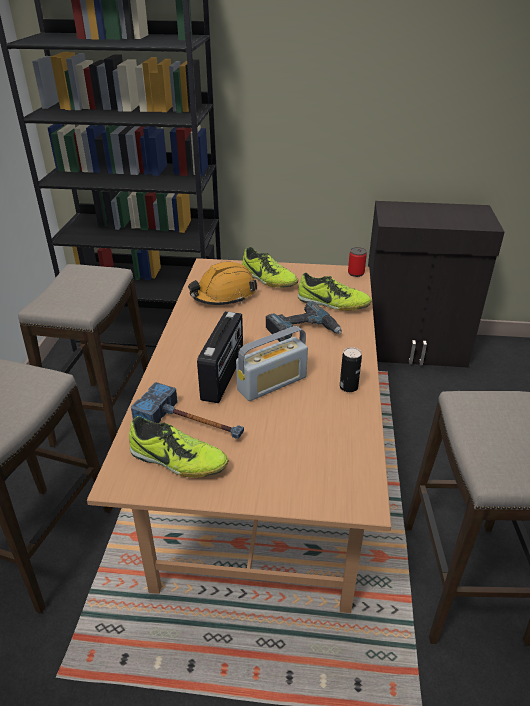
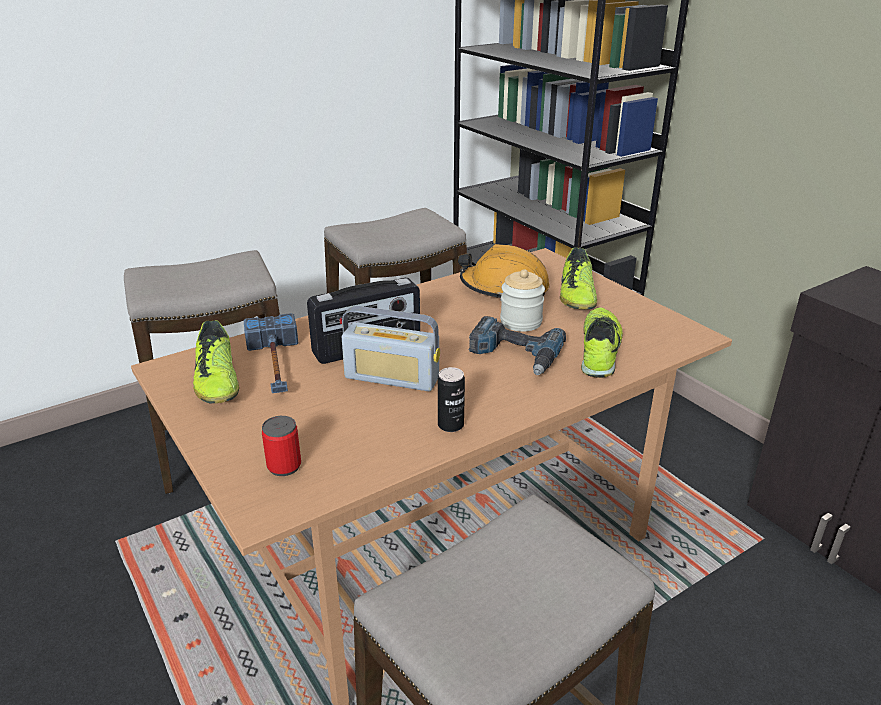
camera: 50 degrees right, 5 degrees down
(271, 310) = (521, 322): none -> jar
(333, 304) = (599, 350): shoe -> shoe turned 150 degrees counterclockwise
(356, 273) = (696, 337): can -> can (284, 466)

